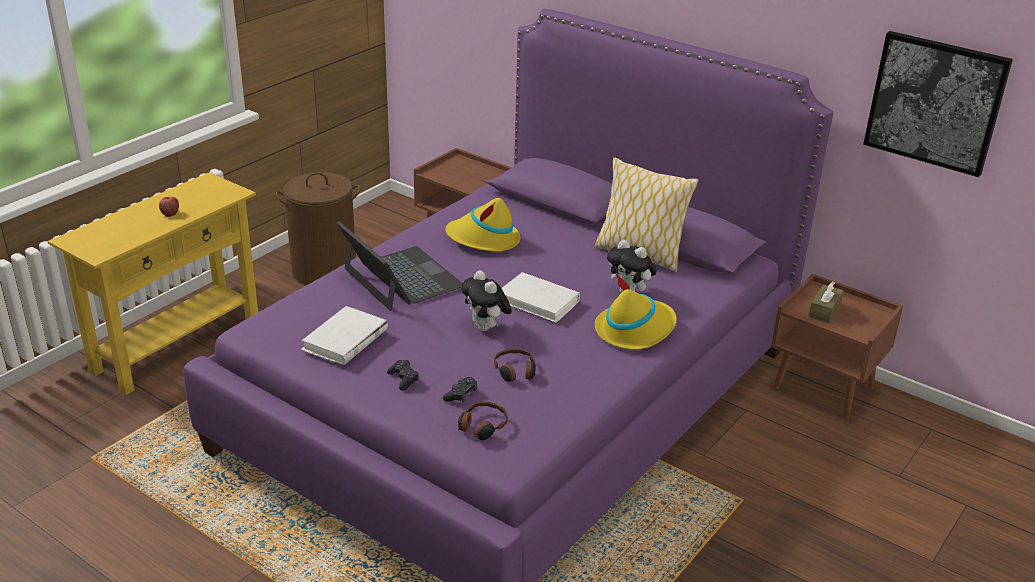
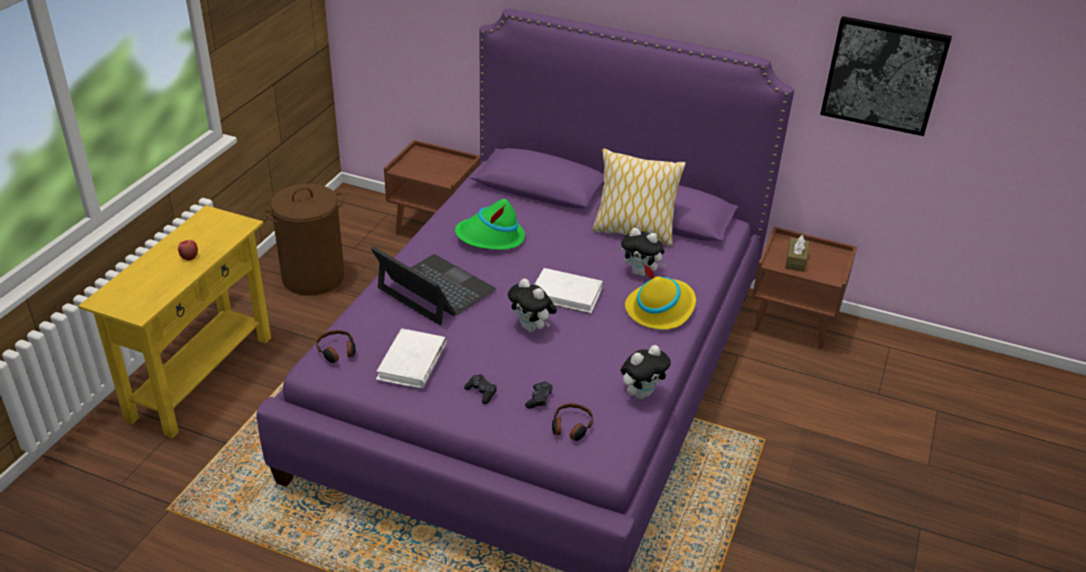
camera: 15 degrees left, 5 degrees up
(483, 239) = (490, 238): yellow hat -> green hat
(515, 371) = (576, 367): headphones -> headphones (337, 351)
(575, 407) = (641, 393): none -> plush toy

